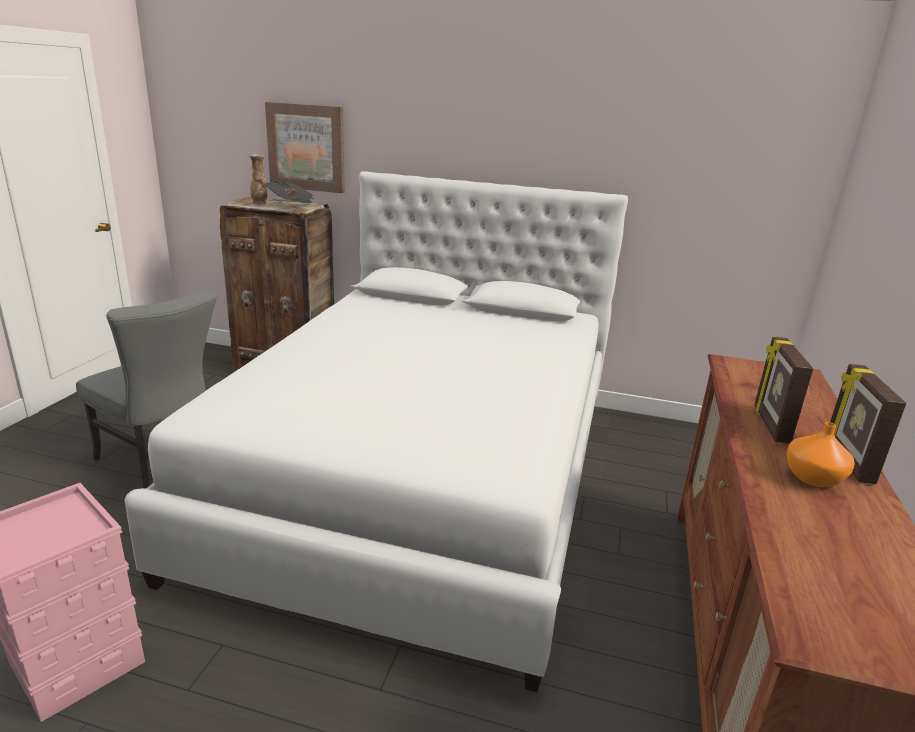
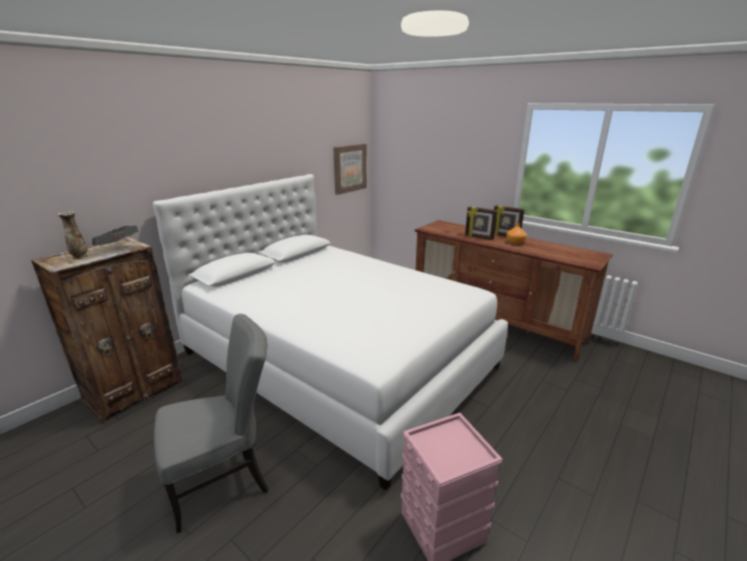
camera: 65 degrees left, 0 degrees up
(306, 147) = (84, 195): picture -> picture (349, 168)

